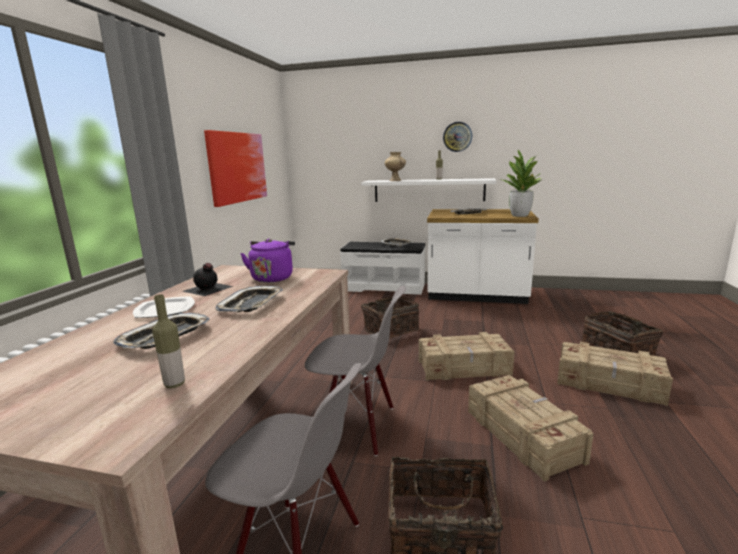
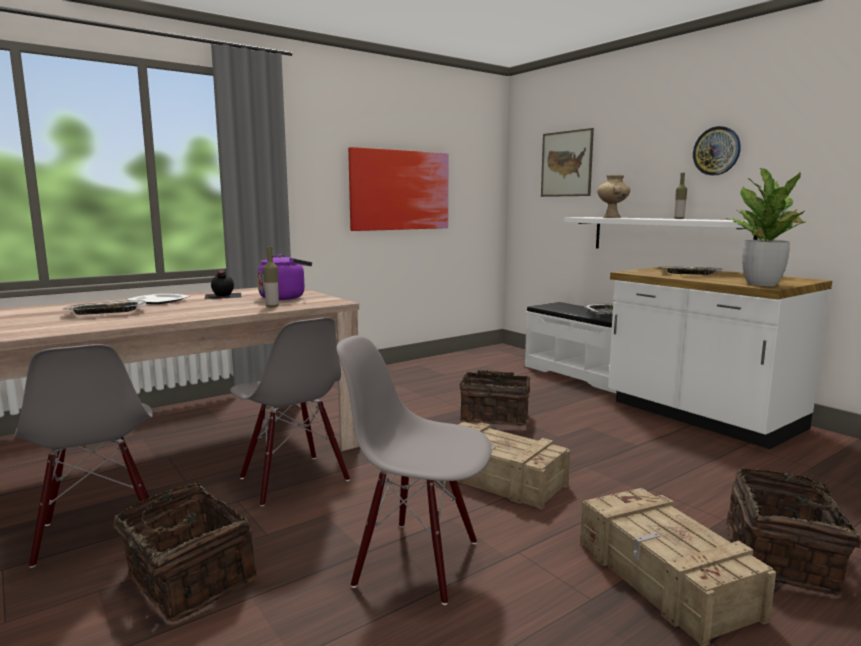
camera: 40 degrees right, 5 degrees down
(174, 384) = (29, 331): bottle -> bottle (272, 306)
(251, 304) = (206, 308): tray -> none
(344, 143) = (566, 164): none -> picture
(523, 434) = (417, 561): crate -> grey chair

